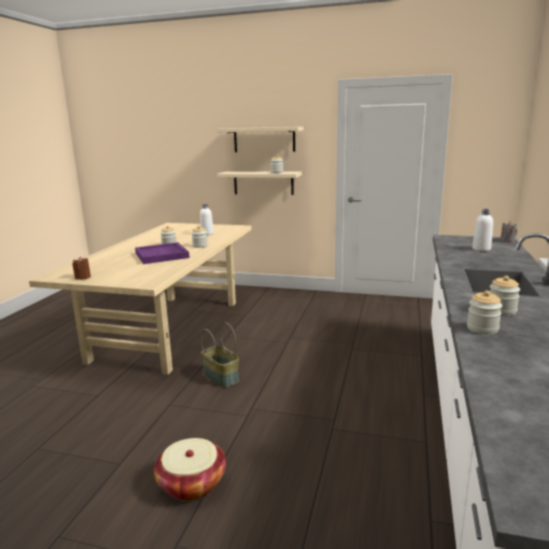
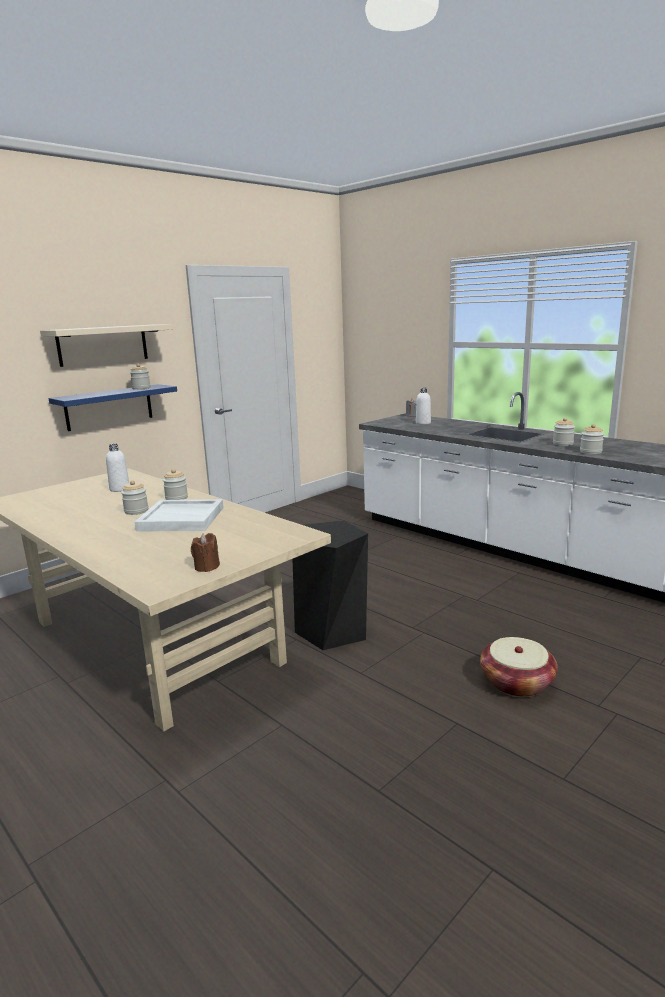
camera: 60 degrees left, 0 degrees up
(162, 255) = (182, 518): purple tray -> white tray
(221, 377) = (332, 630): basket -> black stool
(263, 183) = (109, 407): beige shelf -> blue shelf

